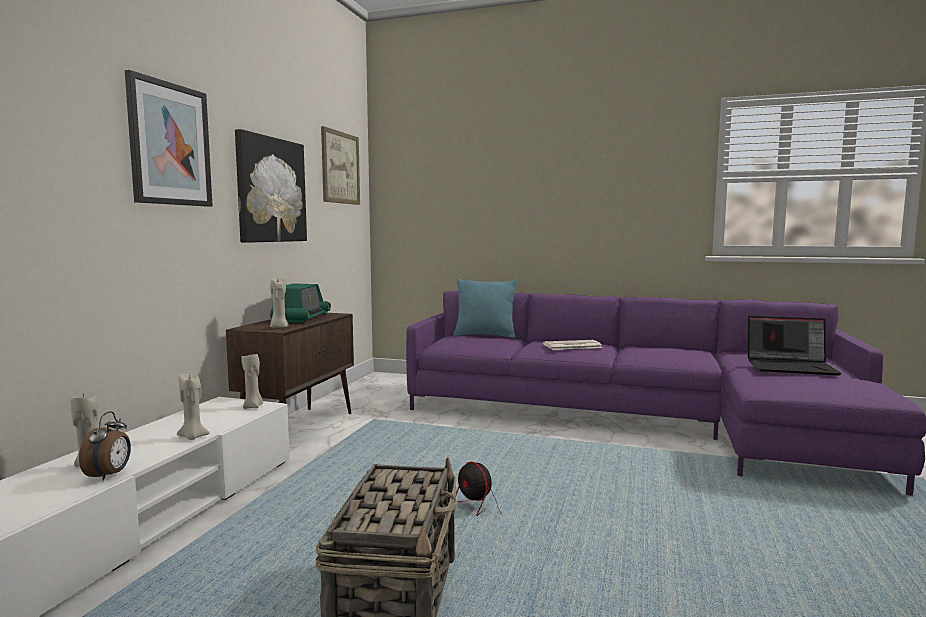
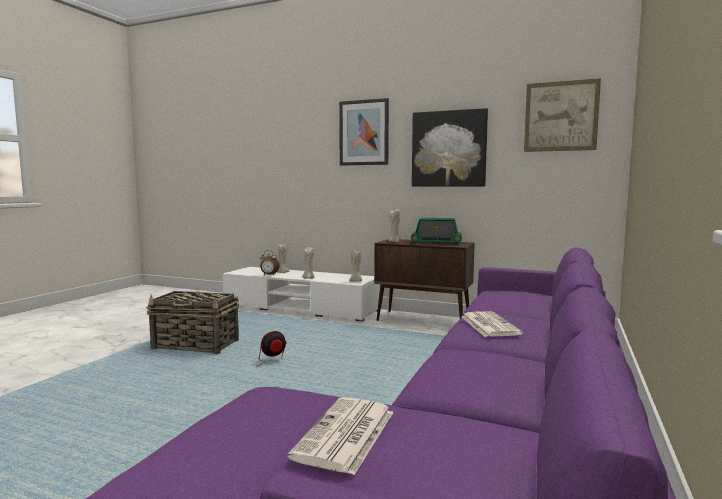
camera: 95 degrees right, 0 degrees up
(485, 336) = (549, 303): turquoise pillow -> none
(791, 367) = (346, 435): laptop -> newspaper

